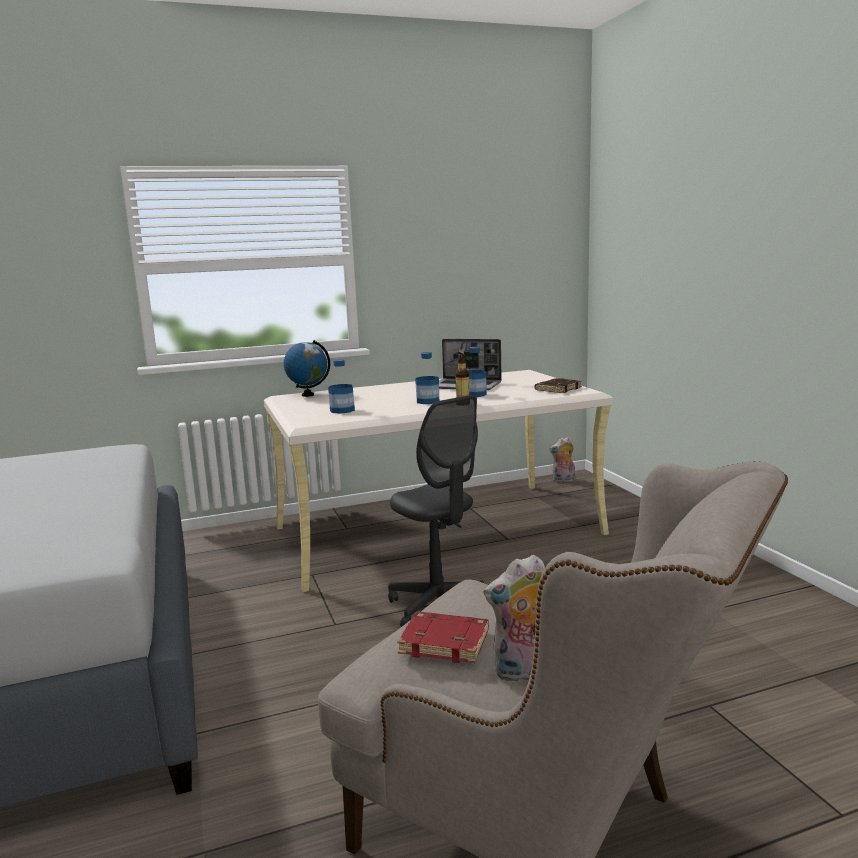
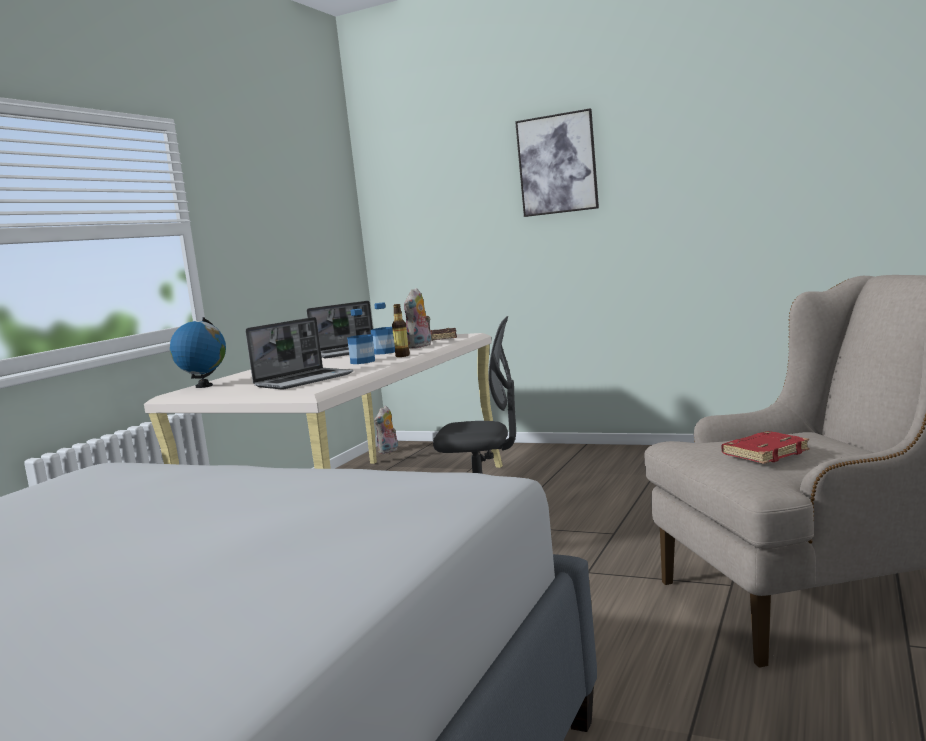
camera: 45 degrees left, 5 degrees down
(342, 410) = (304, 380): bottle -> laptop
(524, 673) = (830, 446): plush toy -> plush toy (420, 346)
(746, 205) = (557, 164): none -> picture

